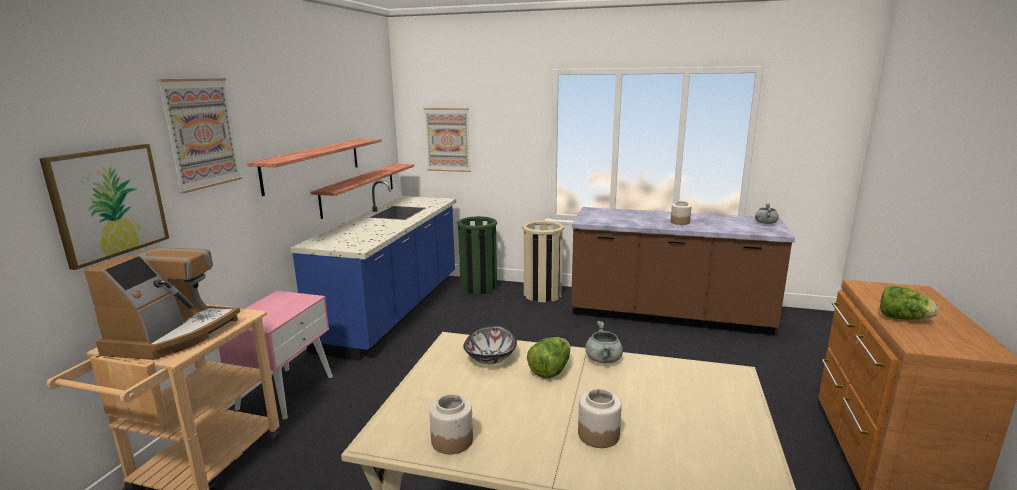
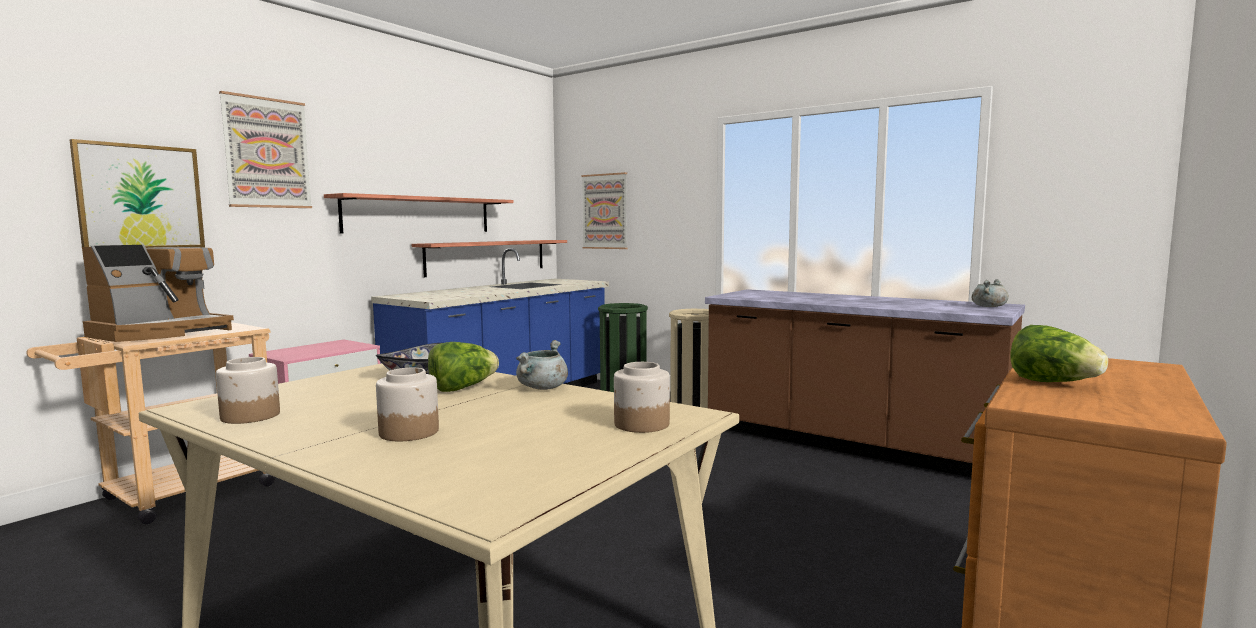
camera: 20 degrees right, 10 degrees down
(680, 222) = (854, 301): jar -> jar (641, 424)

